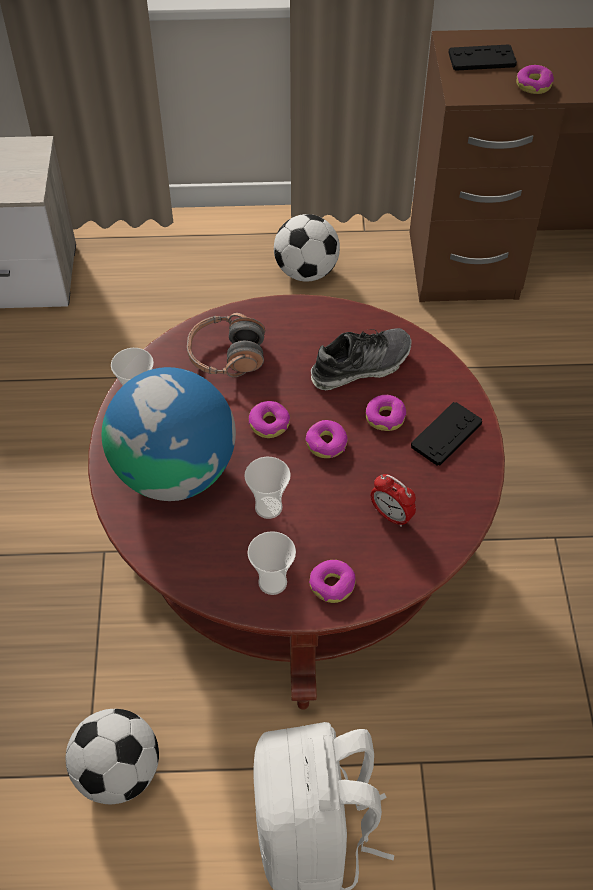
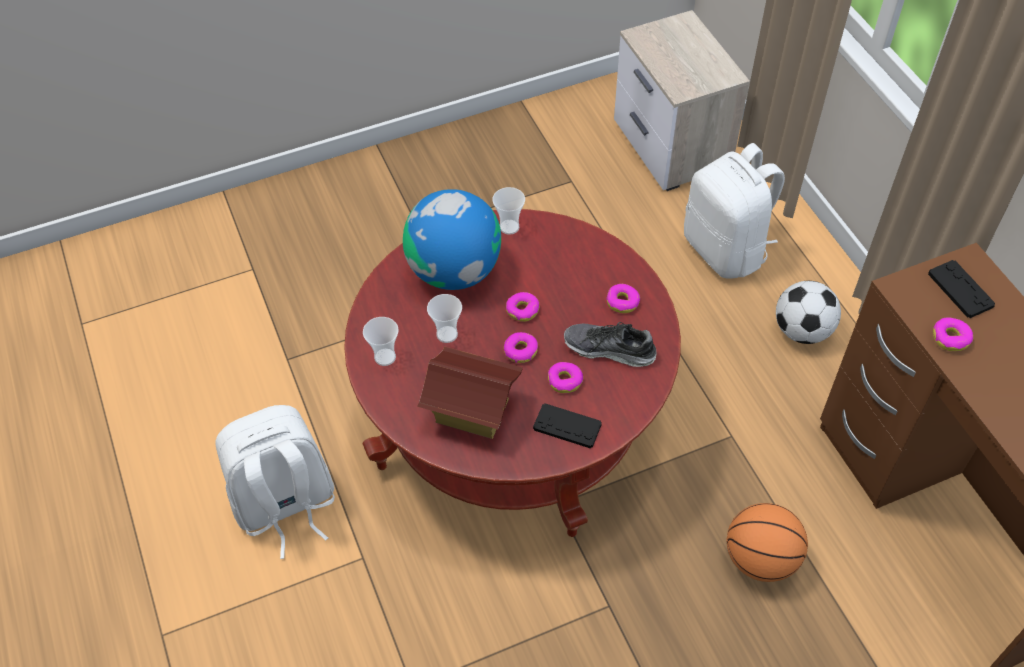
camera: 70 degrees right, 0 degrees up
(118, 771) = (294, 375): football -> none
(177, 288) = (726, 250): none -> white backpack
(226, 355) = (575, 263): headphones -> none
(332, 585) = (396, 393): donut -> donut (622, 302)
(361, 366) = (609, 350): shoe -> shoe turned 150 degrees clockwise
(391, 515) = (472, 411): alarm clock -> toy house
(542, 399) = (760, 559): none -> basketball

